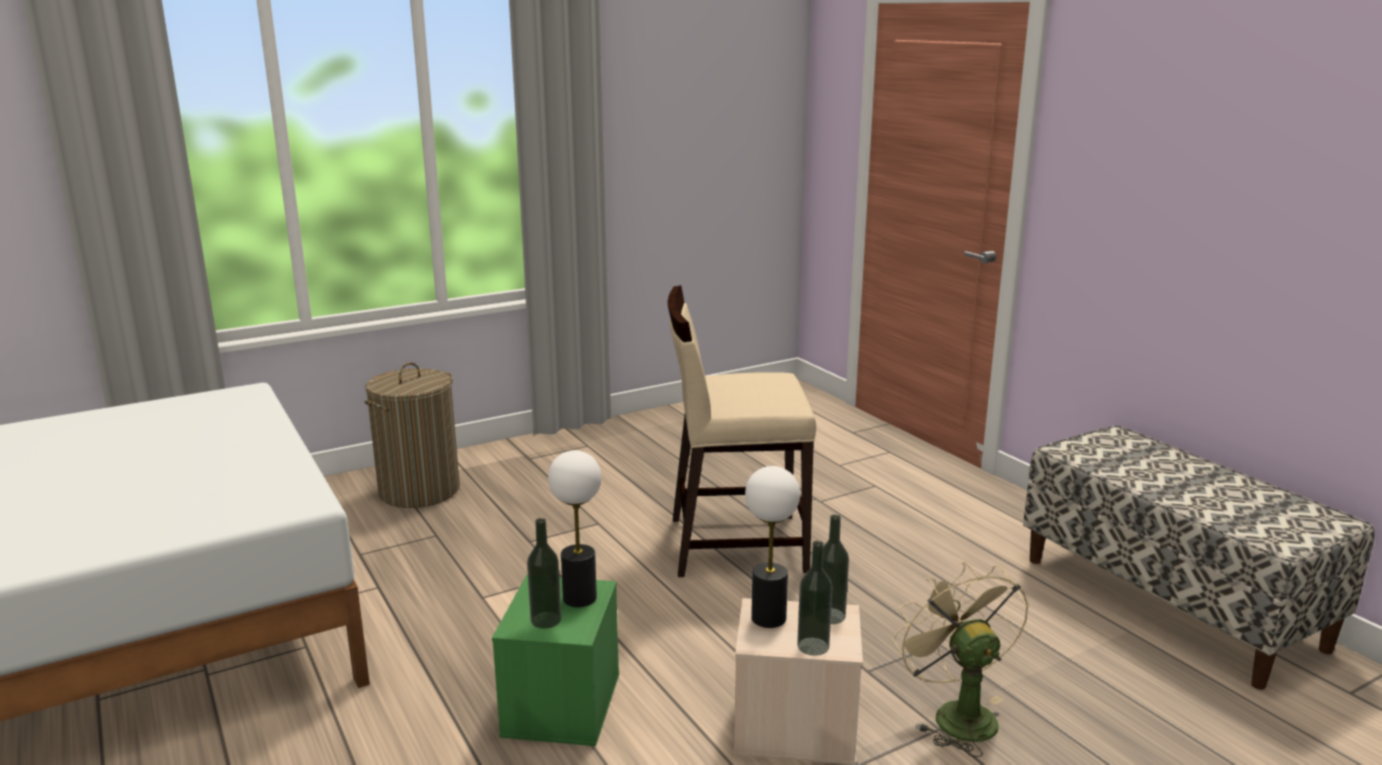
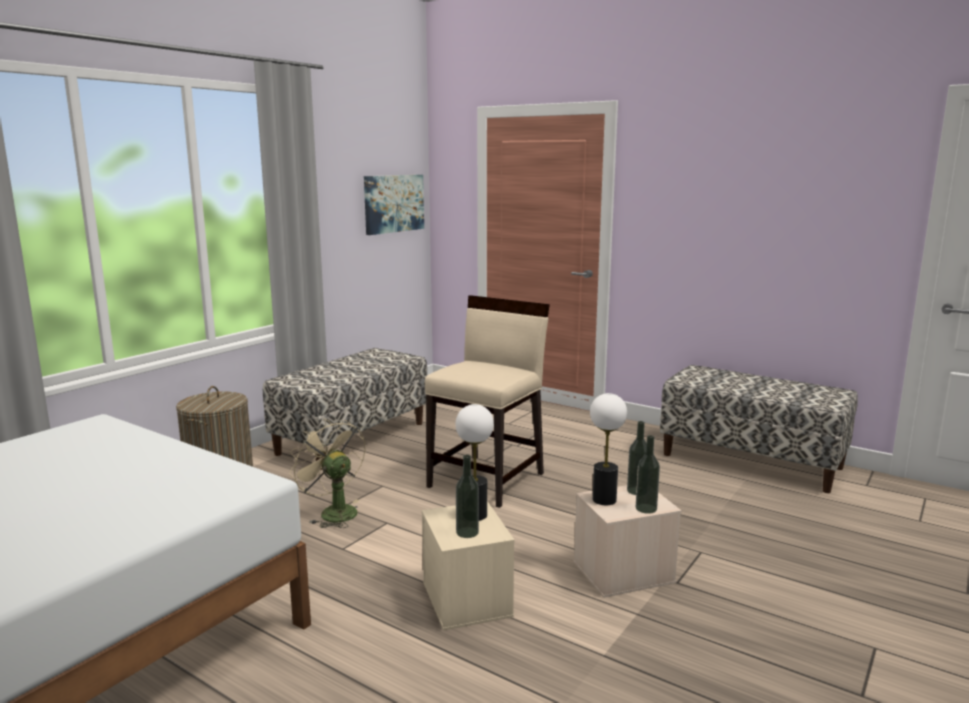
camera: 25 degrees left, 5 degrees down
(563, 705) = (468, 599): green storage box -> beige storage box
(619, 449) = (352, 438): none -> bench
(735, 544) = (487, 480): beige chair -> beige chair turned 150 degrees clockwise
(739, 128) = (393, 203): none -> picture
(955, 714) = (702, 542): beige fan -> beige fan (333, 512)

